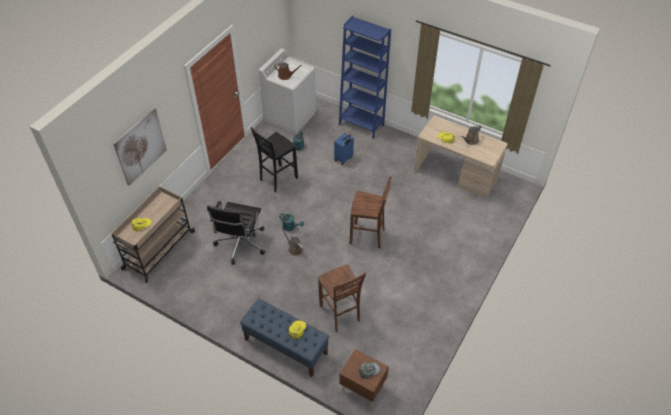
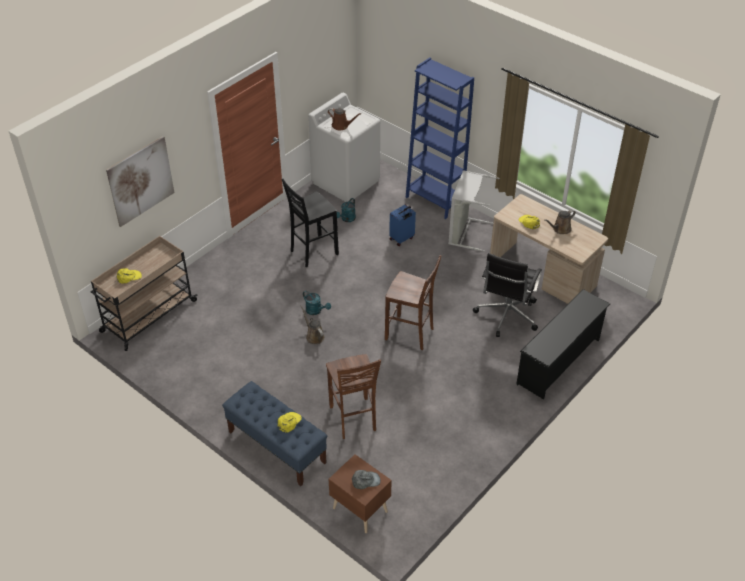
camera: 10 degrees right, 5 degrees down
(240, 244) = (249, 322): black office chair -> black office chair (506, 316)
(390, 148) = (465, 233): none -> grey laundry basket
(484, 243) = (559, 362): none -> black shoe rack

